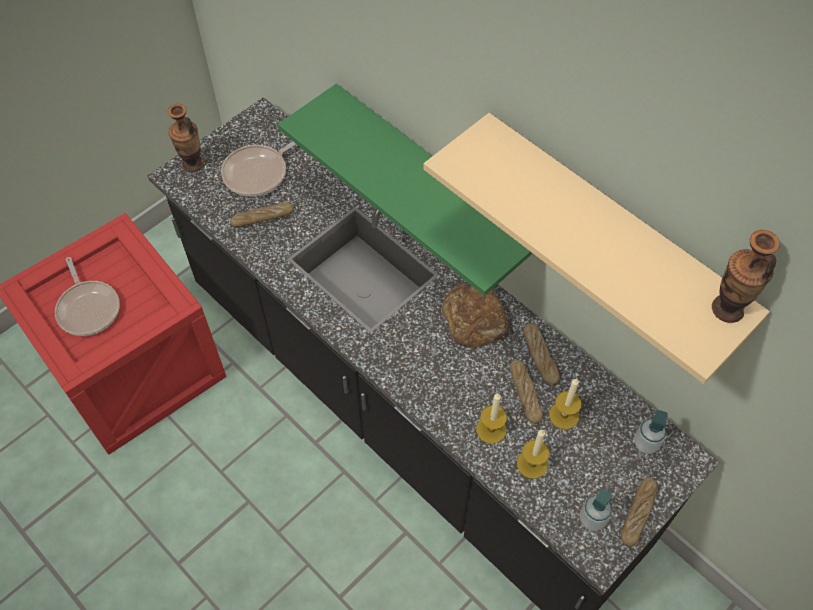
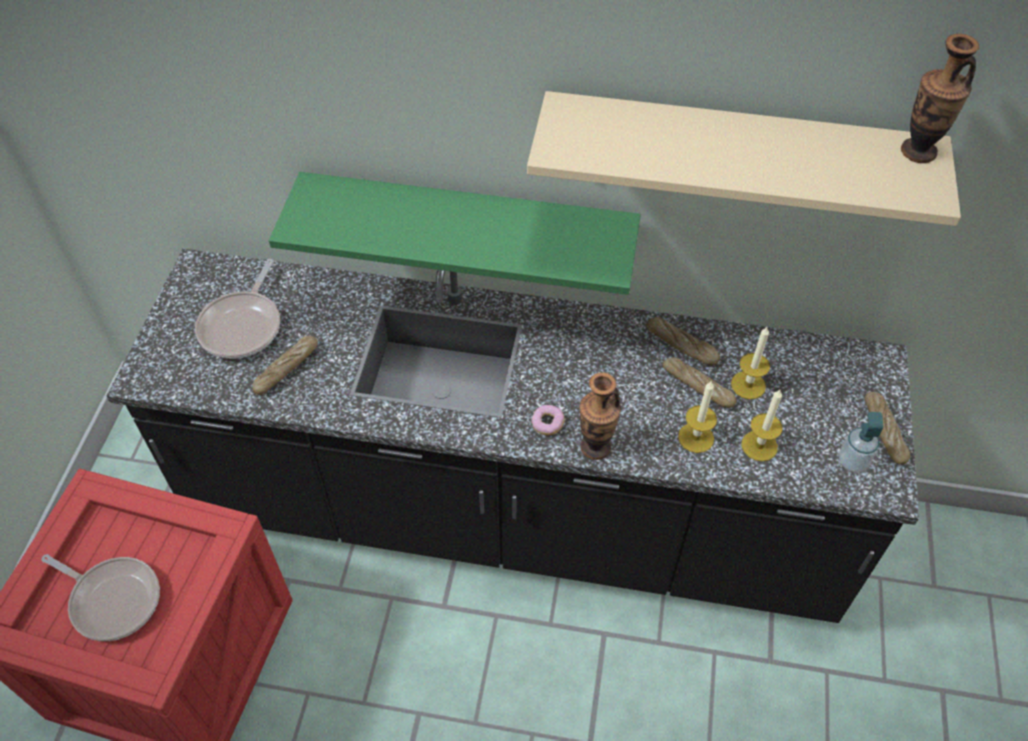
camera: 35 degrees left, 5 degrees down
(193, 164) = (155, 356): vase -> vase (595, 447)
(397, 356) = (547, 424): none -> donut
(475, 318) = (592, 345): bread -> none
(645, 443) = (836, 367): soap dispenser -> none

